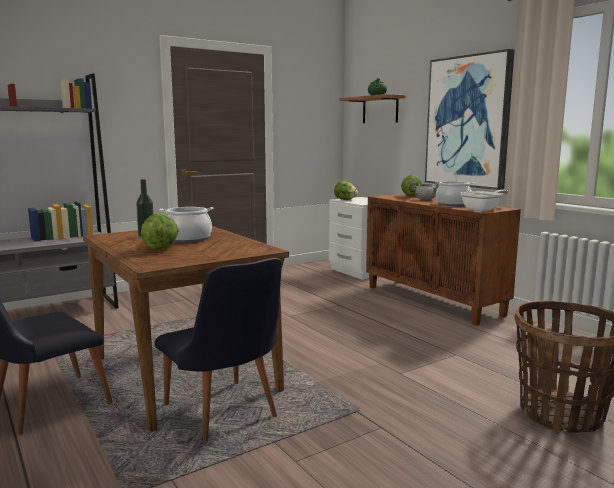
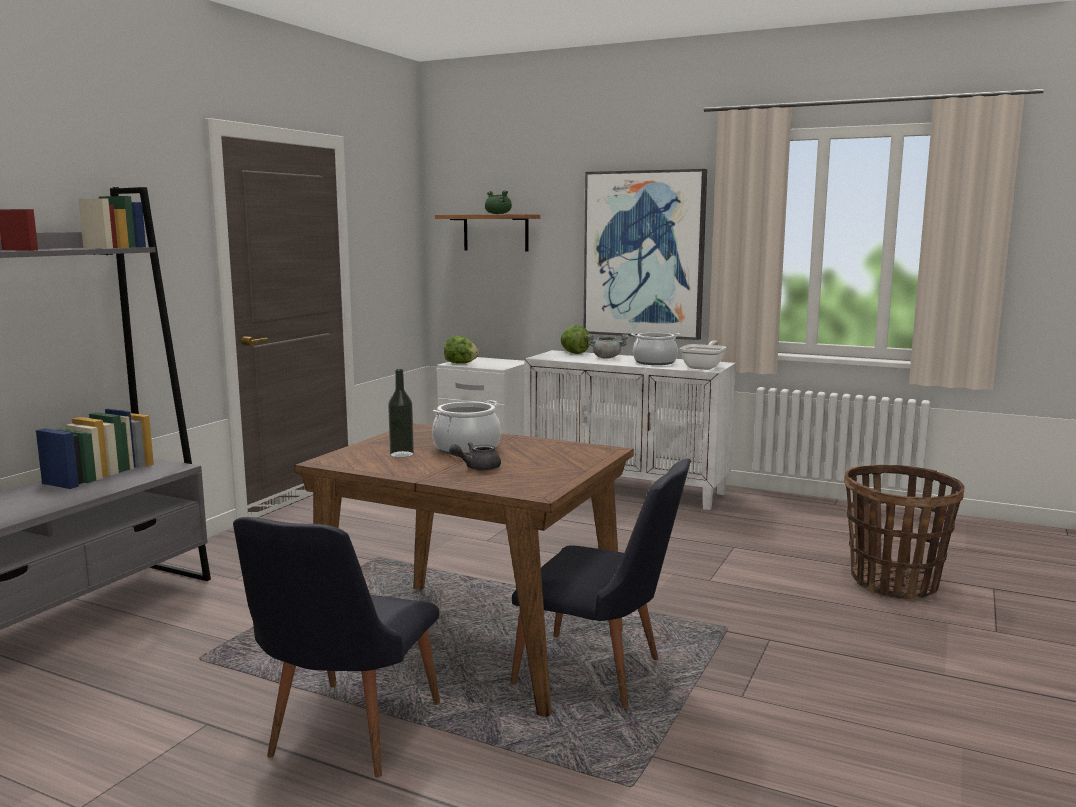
camera: 30 degrees left, 0 degrees up
(160, 249) = (477, 468): lettuce -> grey teapot
(433, 300) = (627, 488): brown cabinet -> white cabinet

